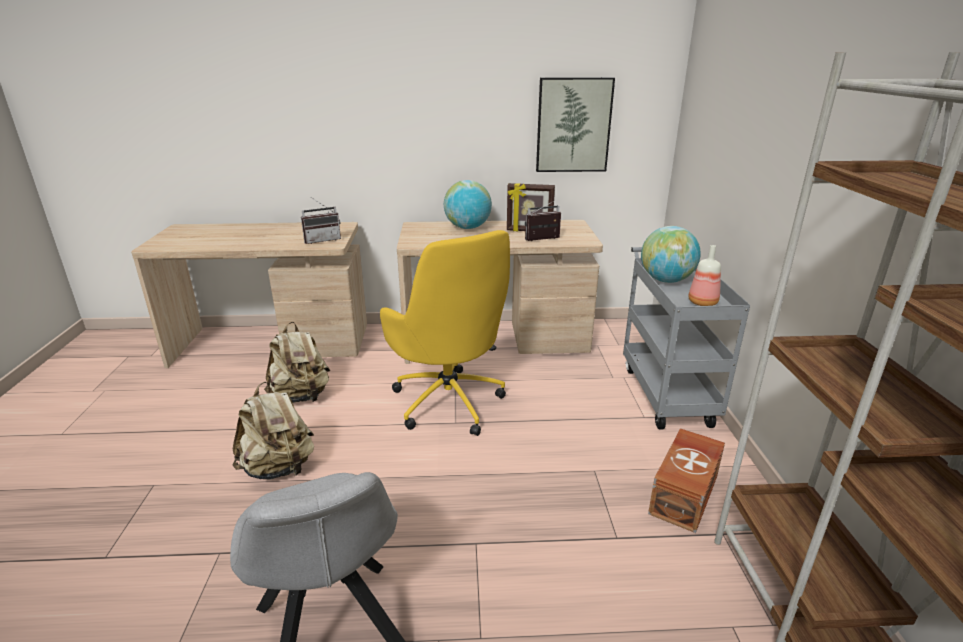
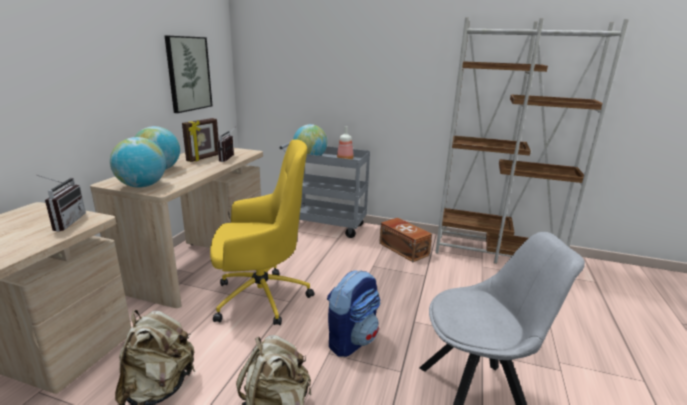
camera: 70 degrees left, 5 degrees down
(408, 490) = (352, 340): none -> backpack
(417, 235) = (142, 186): none -> globe

